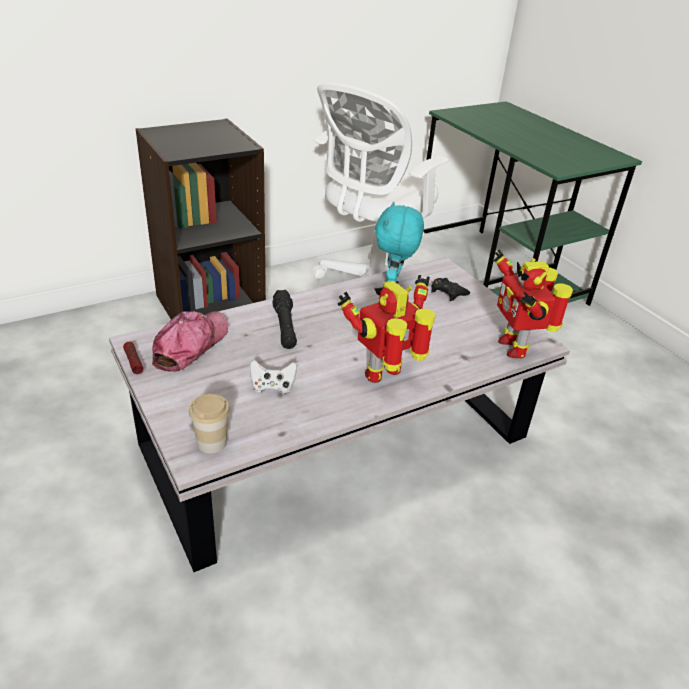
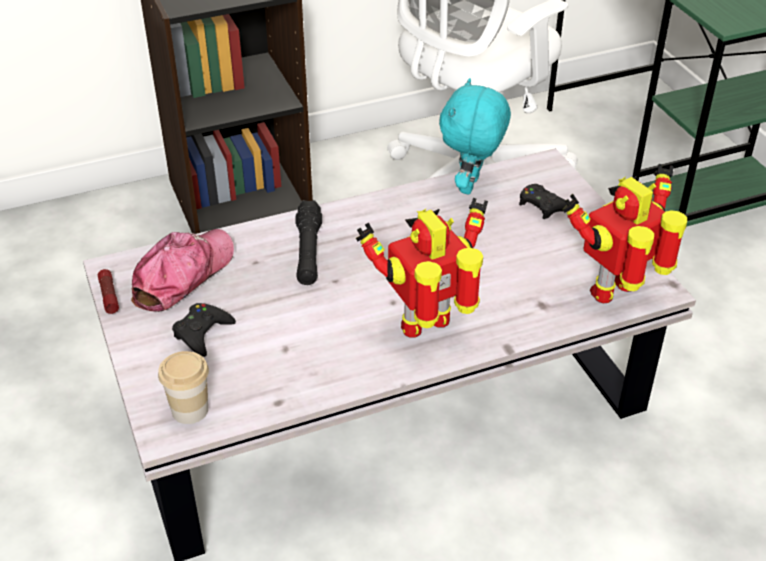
camera: 10 degrees right, 5 degrees up
(212, 385) = (202, 333): none -> black game controller
(272, 387) = (277, 338): white game controller -> none
(515, 346) = (617, 292): toy robot -> toy robot turned 60 degrees clockwise

